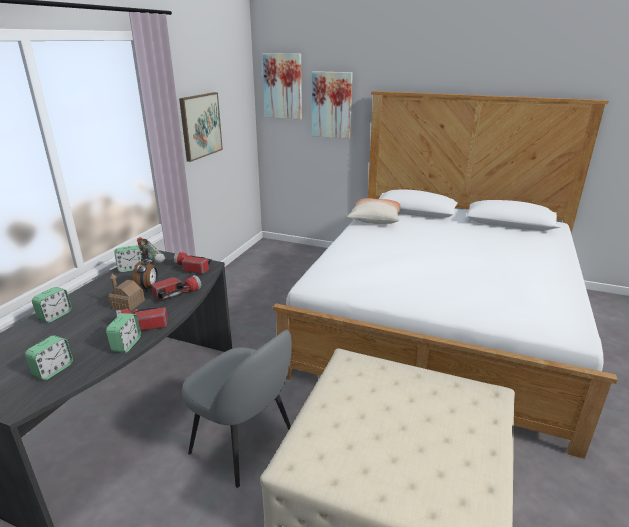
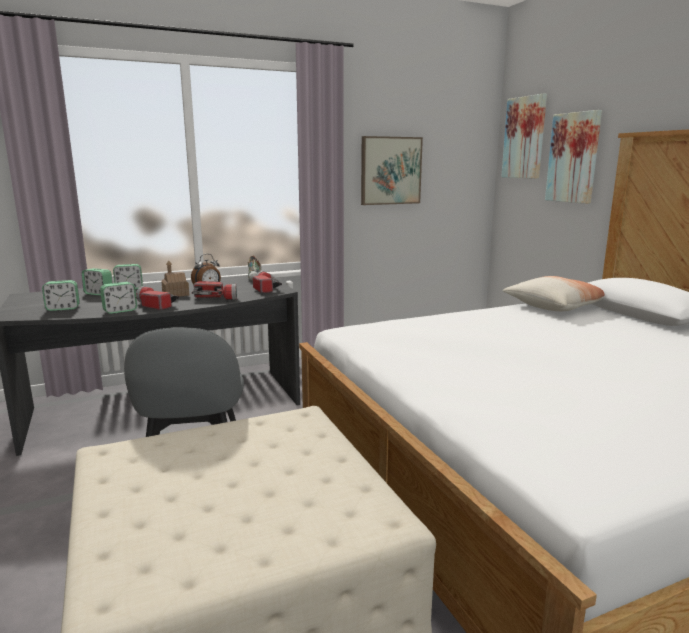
camera: 45 degrees right, 10 degrees down
(130, 268) = (227, 279): alarm clock -> alarm clock (99, 293)

